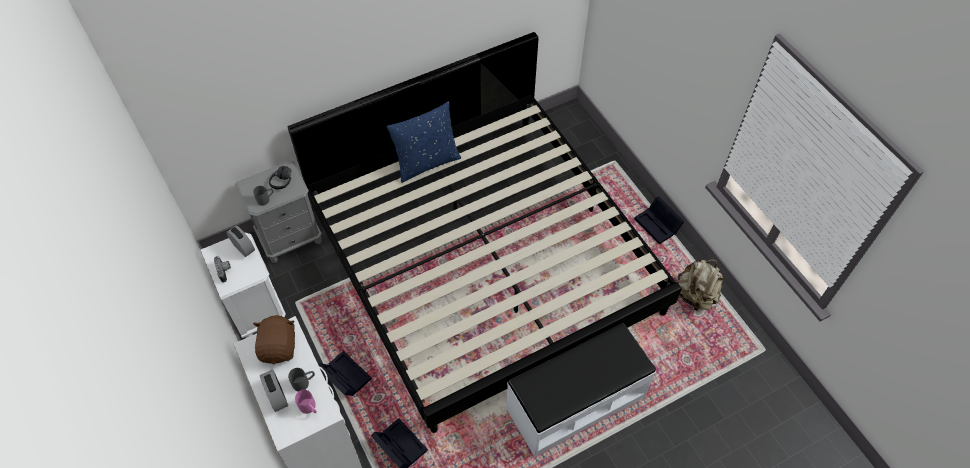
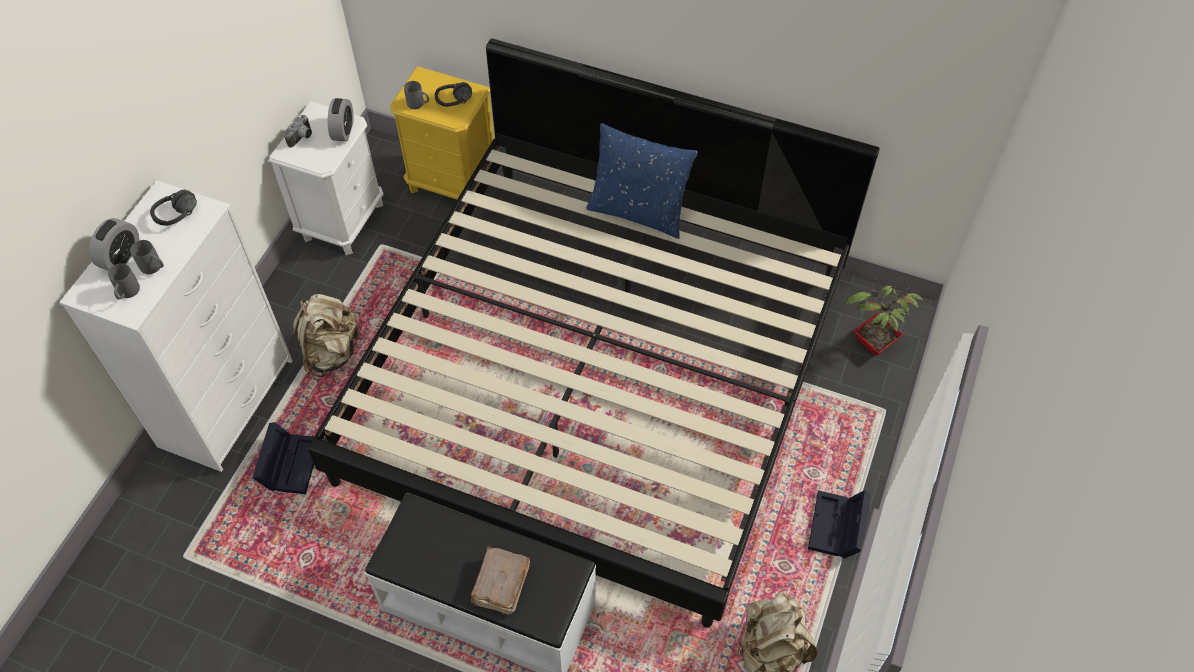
camera: 50 degrees right, 0 degrees up
(279, 347) = (181, 218): brown plush toy -> black headphones
(291, 238) = (453, 183): grey nightstand -> yellow nightstand
(310, 408) = (127, 294): pink mug -> grey mug
(344, 376) = (331, 352): black storage box -> beige backpack
(576, 138) = (873, 344): none -> potted plant
(602, 372) = (500, 585): none -> brown book

